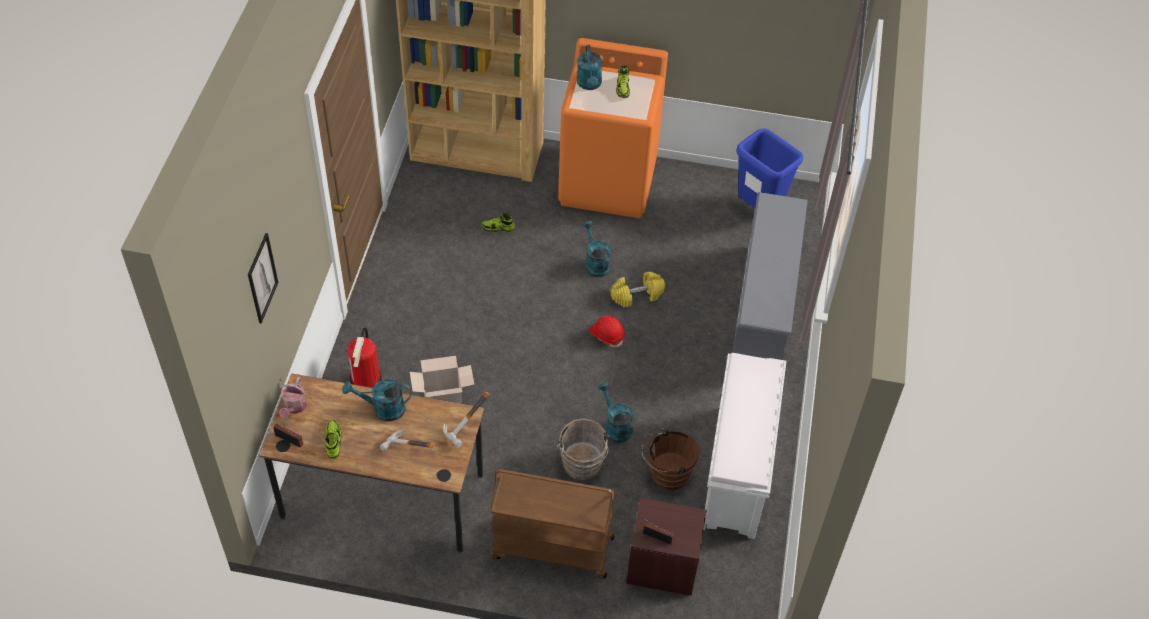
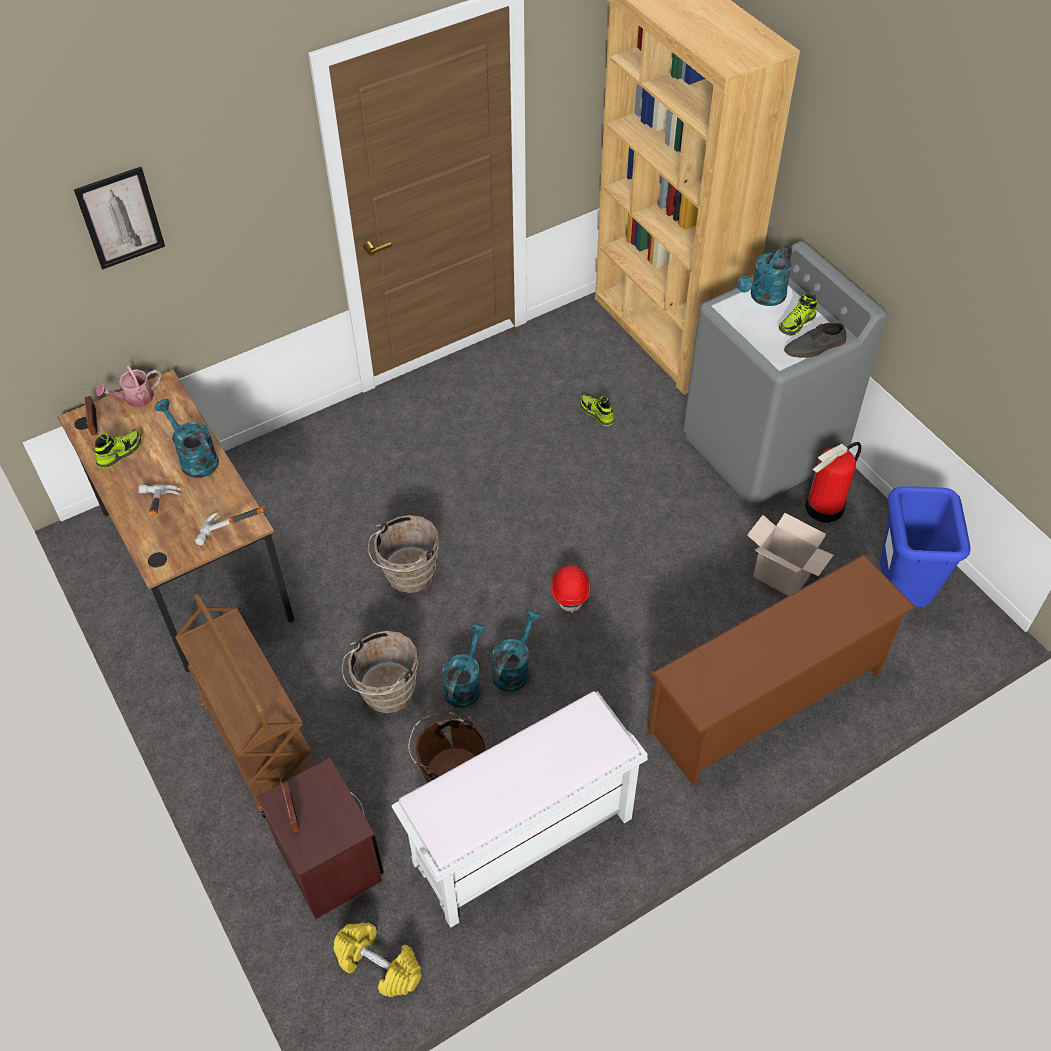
camera: 50 degrees right, 0 degrees up
(367, 382) = (311, 459): fire extinguisher -> fire extinguisher (824, 508)
(444, 400) = (349, 527): cardboard box -> cardboard box (783, 576)
(512, 399) = (407, 576): none -> brown bucket
(595, 263) = (648, 515): turquoise watering can -> turquoise watering can (514, 669)
(608, 181) = (763, 448): orange washing machine -> grey washing machine
(637, 295) = (650, 578): yellow dumbbell -> yellow dumbbell (379, 964)
(646, 94) = (815, 347): none -> grey shoe
(763, 311) = (767, 704): grey shoe rack -> brown shoe rack

